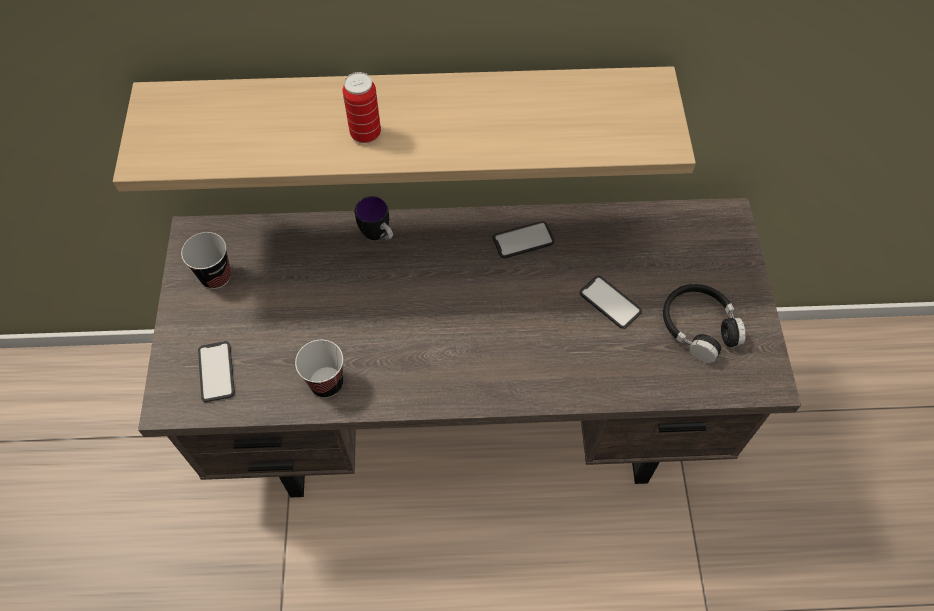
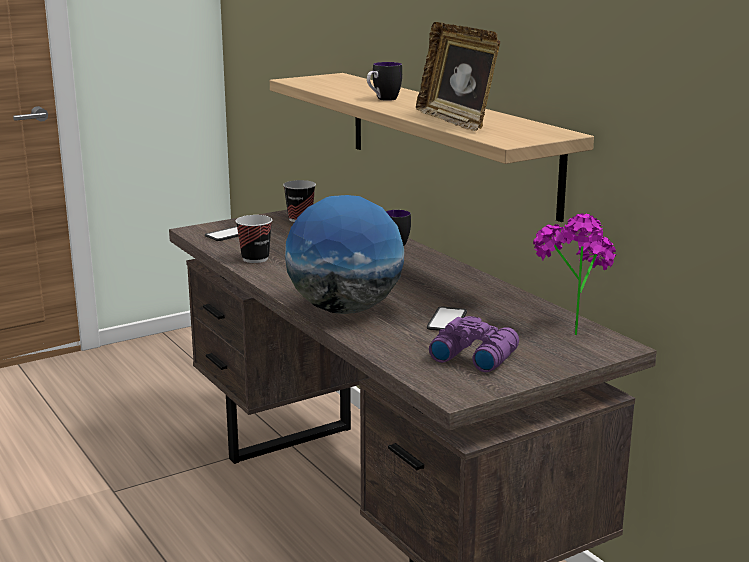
camera: 60 degrees right, 40 degrees down
(365, 133) = (383, 99): can -> mug
(523, 240) = (461, 283): phone -> none
(535, 370) = (345, 309): none -> globe
(539, 131) = (456, 121): none -> picture frame
(677, 226) = (569, 328): none -> potted plant
(699, 327) = (473, 356): black headphones -> purple binoculars

